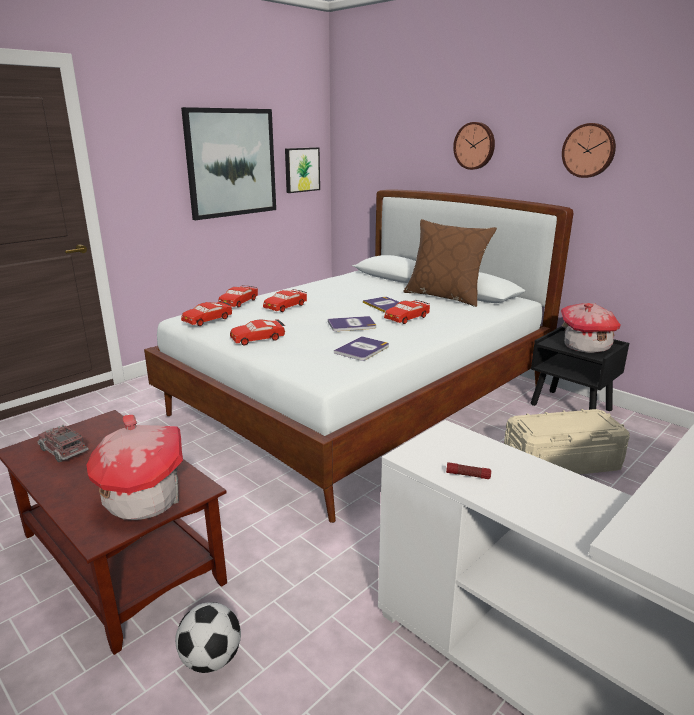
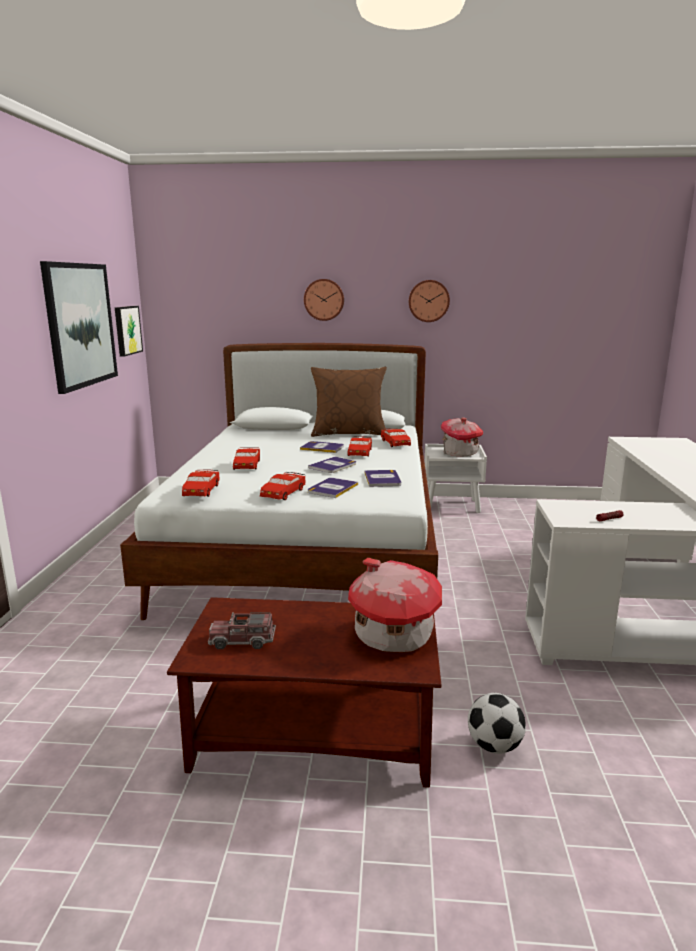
camera: 40 degrees left, 5 degrees down
(238, 302) = (191, 471): red toy car -> red toy car (395, 443)
(300, 346) = (332, 488): none -> book
(561, 462) = (496, 539): beige storage box -> none
(571, 407) = (452, 505): black nightstand -> white nightstand

